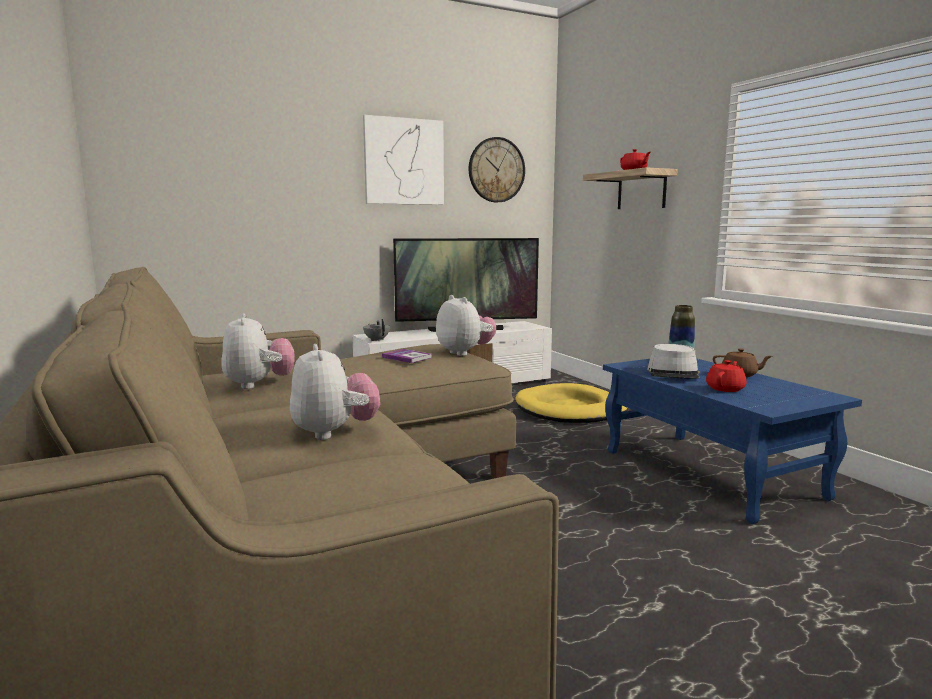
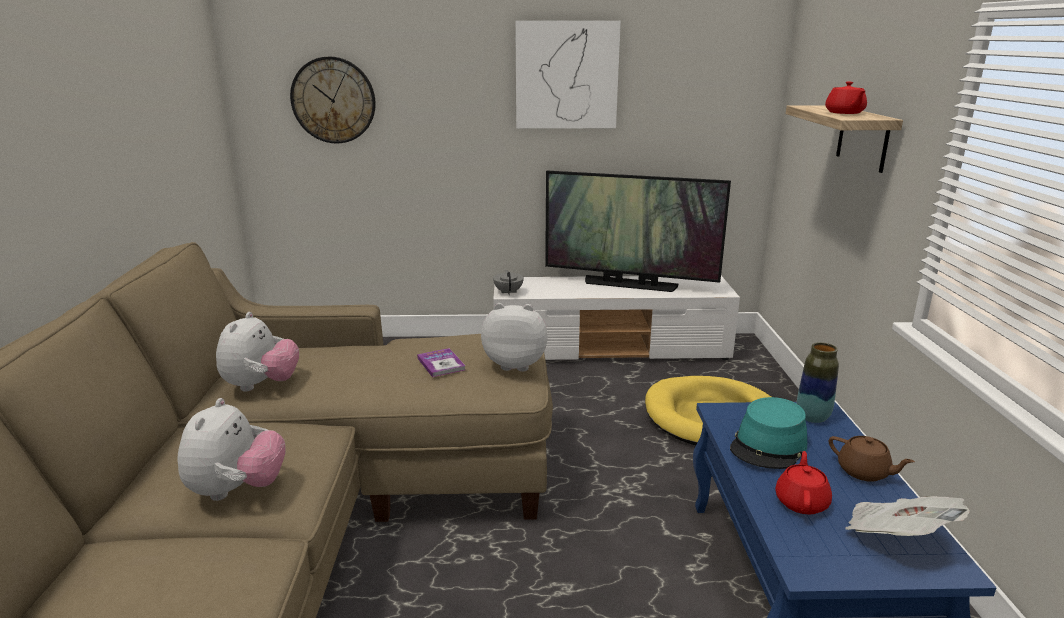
camera: 25 degrees right, 10 degrees up
(465, 353) = (516, 364): plush toy -> plush toy turned 75 degrees counterclockwise
(496, 170) = (696, 80): wall clock -> wall clock (333, 100)
(673, 373) = (769, 446): grey hat -> turquoise hat
(725, 389) = (801, 502): red teapot -> red teapot turned 45 degrees counterclockwise
(792, 392) = (896, 536): none -> newspaper

